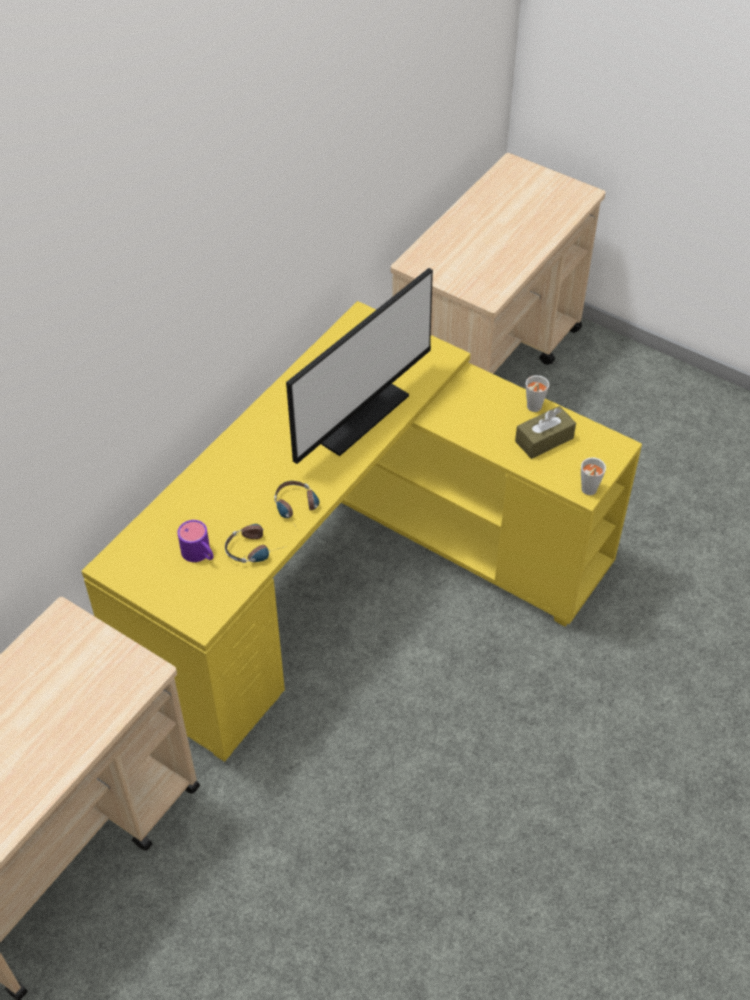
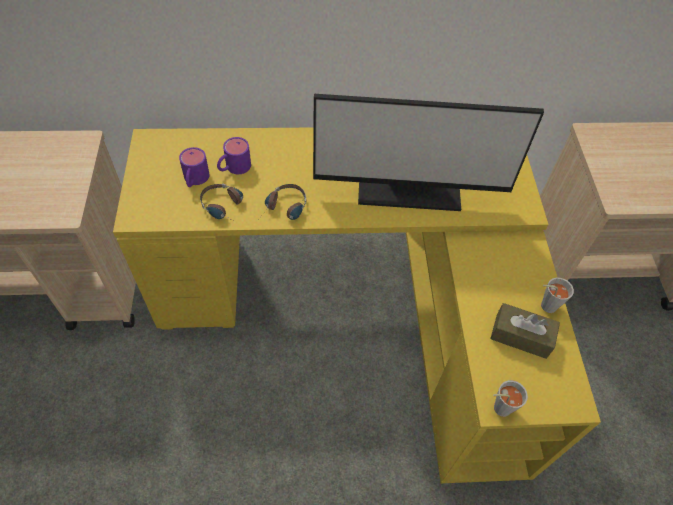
camera: 50 degrees right, 5 degrees up
(213, 518) = (233, 168): none -> purple mug

